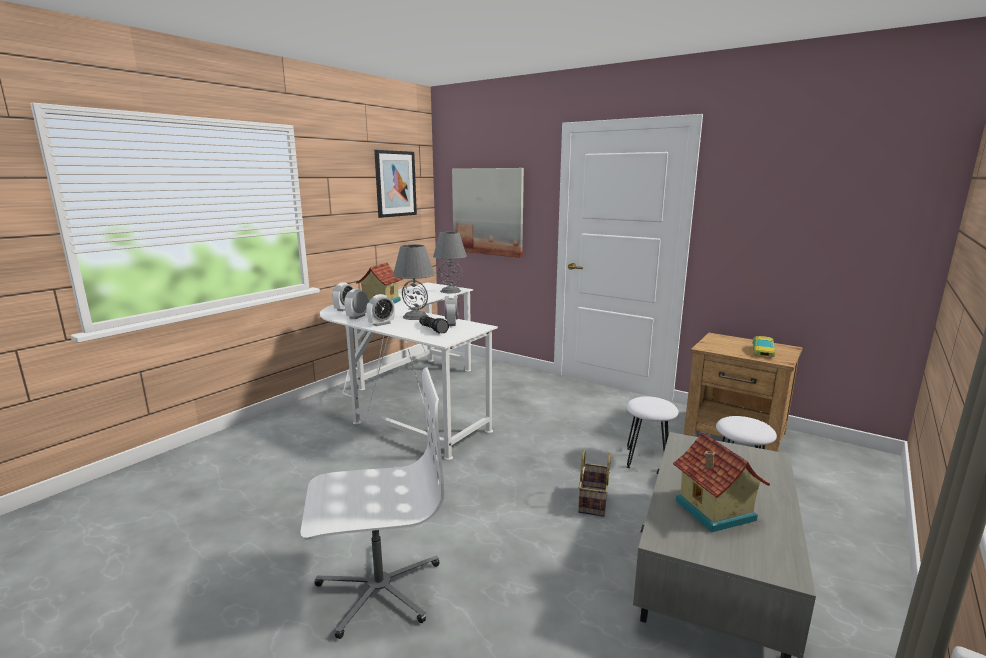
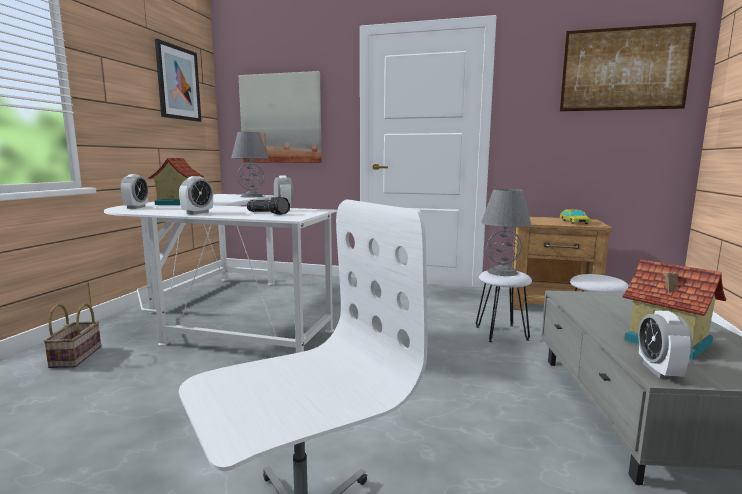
camera: 20 degrees left, 5 degrees down
(357, 317) = (160, 210): alarm clock -> alarm clock (659, 371)
(415, 316) = (233, 208): grey table lamp -> grey table lamp (502, 272)
(594, 502) = (485, 376): basket -> basket (76, 357)
(849, 179) = (624, 69): none -> picture

